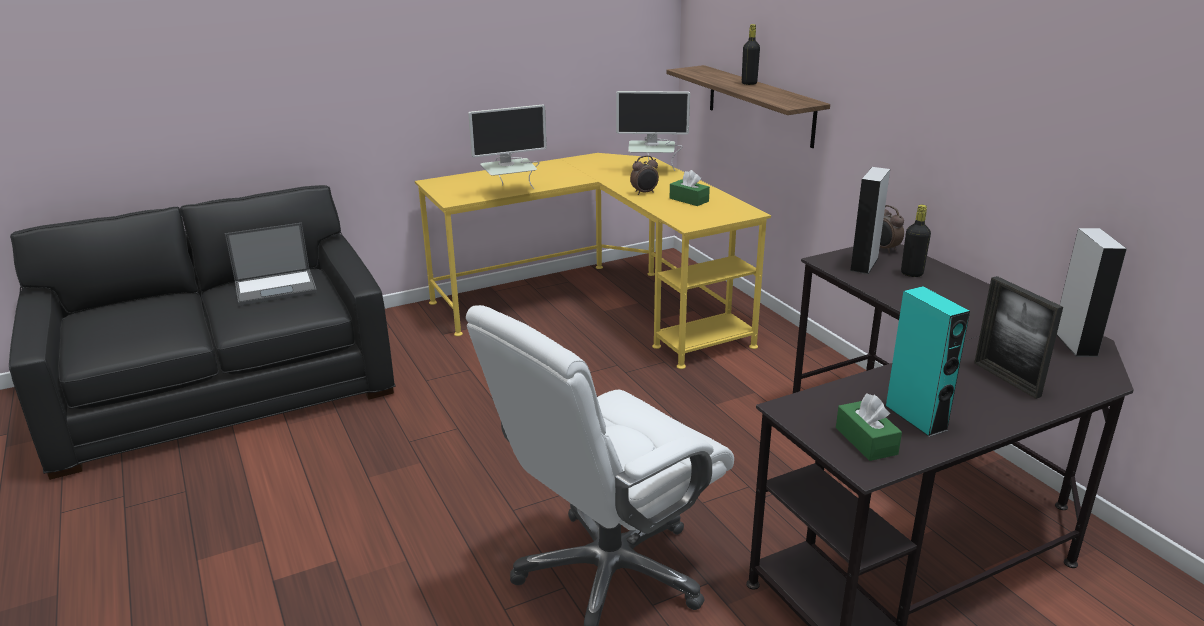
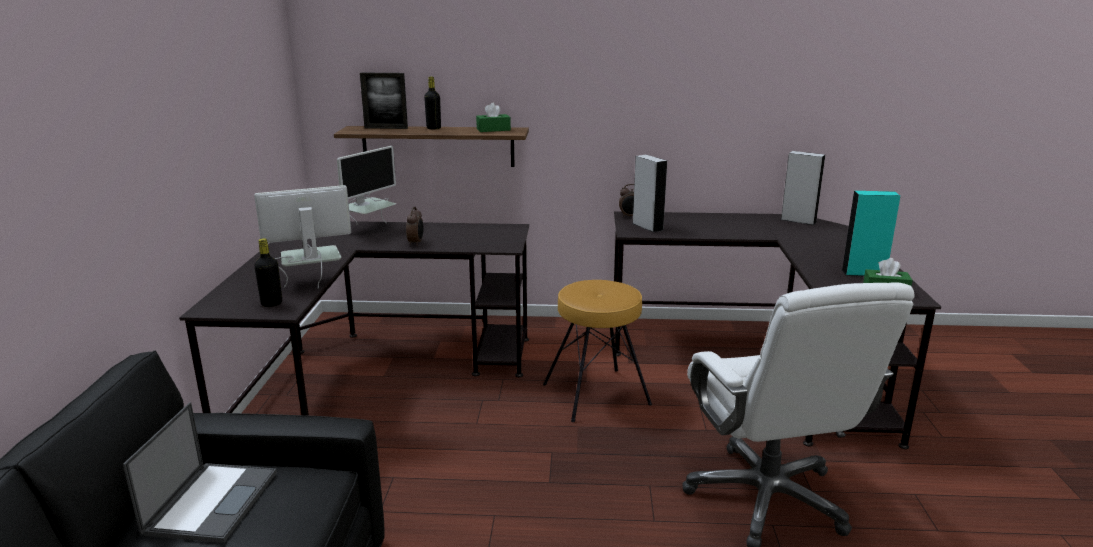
camera: 60 degrees left, 5 degrees down
(510, 192) = (313, 284): monitor -> monitor turned 120 degrees counterclockwise
(597, 307) = (372, 377): yellow desk -> black desk
(689, 200) = (458, 235): green tissue box -> green tissue box (493, 129)
(695, 417) = (596, 394): none -> brown stool
(911, 273) = (675, 221): black bottle -> black bottle (271, 304)
(1006, 379) = (830, 244): picture frame -> picture frame (386, 128)

